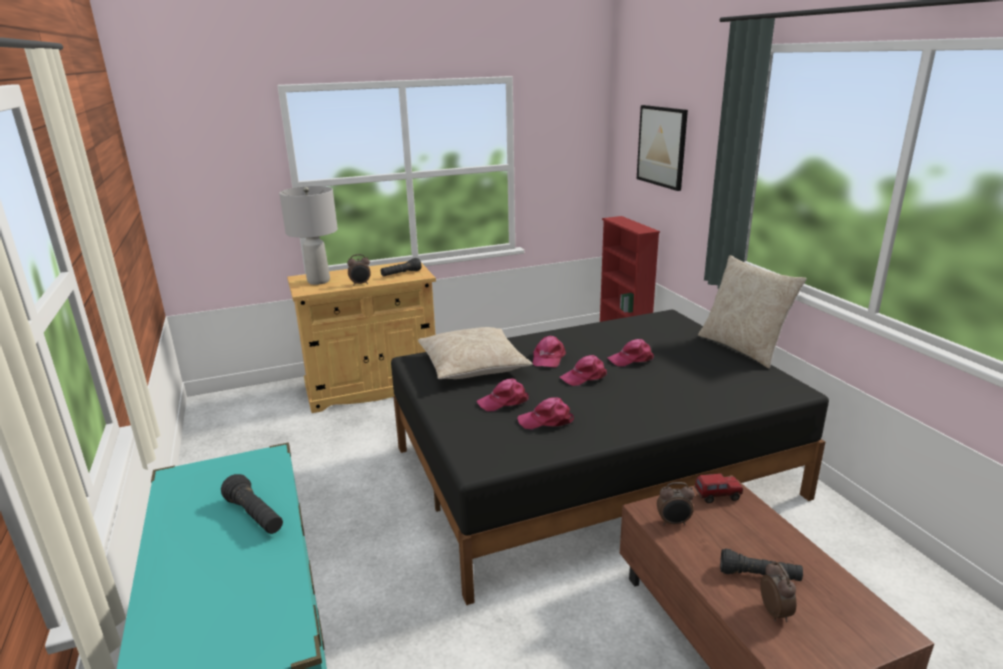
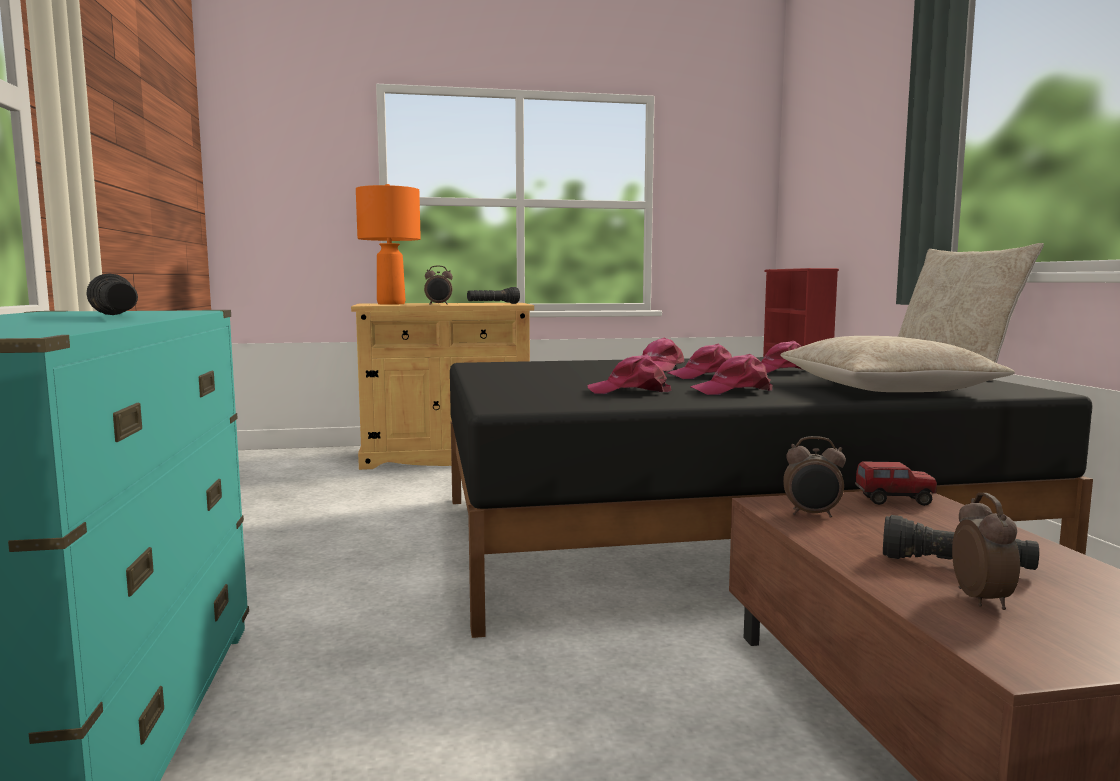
camera: 10 degrees right, 15 degrees down
(318, 281) = (391, 304): grey table lamp -> orange table lamp
(472, 365) = (553, 367): beige pillow -> beige pillow (885, 388)
(504, 401) = (578, 382): pink cap -> pink cap (733, 391)
(662, 146) = (840, 161): picture -> none

